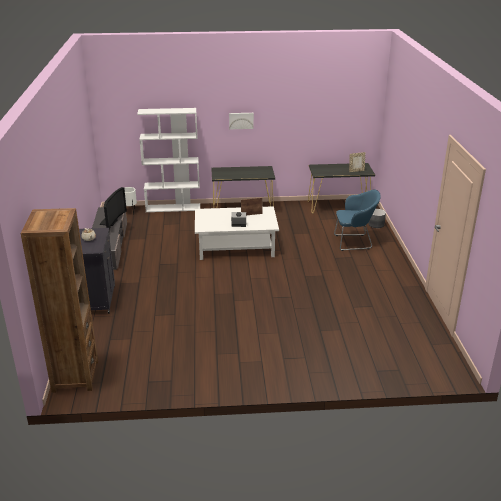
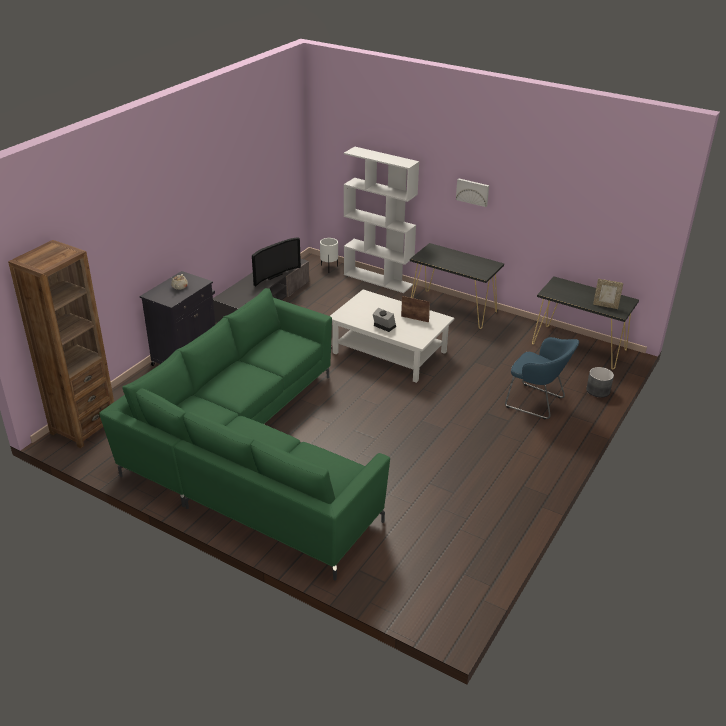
camera: 35 degrees right, 5 degrees up
(227, 340) = (250, 457): none -> green sofa

